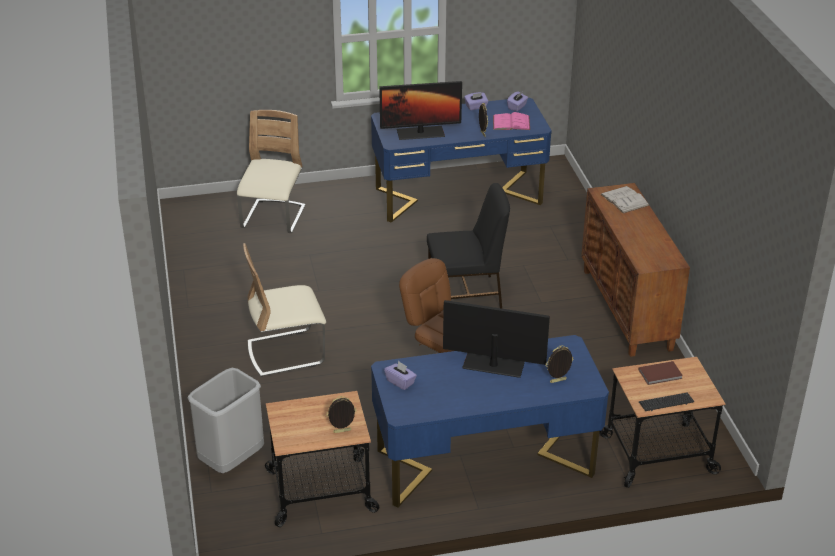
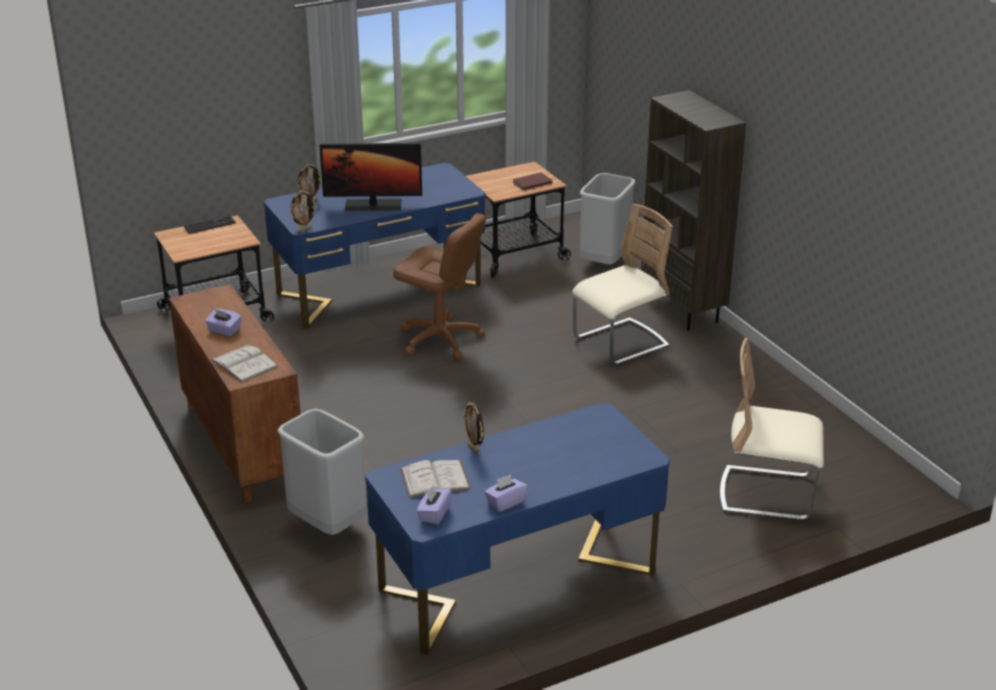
camera: 165 degrees right, 5 degrees down
(203, 380) = (683, 310): none -> brown bookcase
(273, 218) = (767, 494): beige chair -> beige chair turned 105 degrees clockwise
(342, 432) = (490, 177): picture frame -> picture frame (304, 230)
(400, 382) = (452, 185): purple tissue box -> purple tissue box (224, 331)
(420, 133) = (571, 437): monitor -> none
(466, 295) = (449, 430): black chair -> none
(511, 123) = (435, 479): pink book -> white book
(569, 244) = (326, 524): none -> grey trash can
(661, 375) = (212, 243): brown book -> brown book (531, 183)

